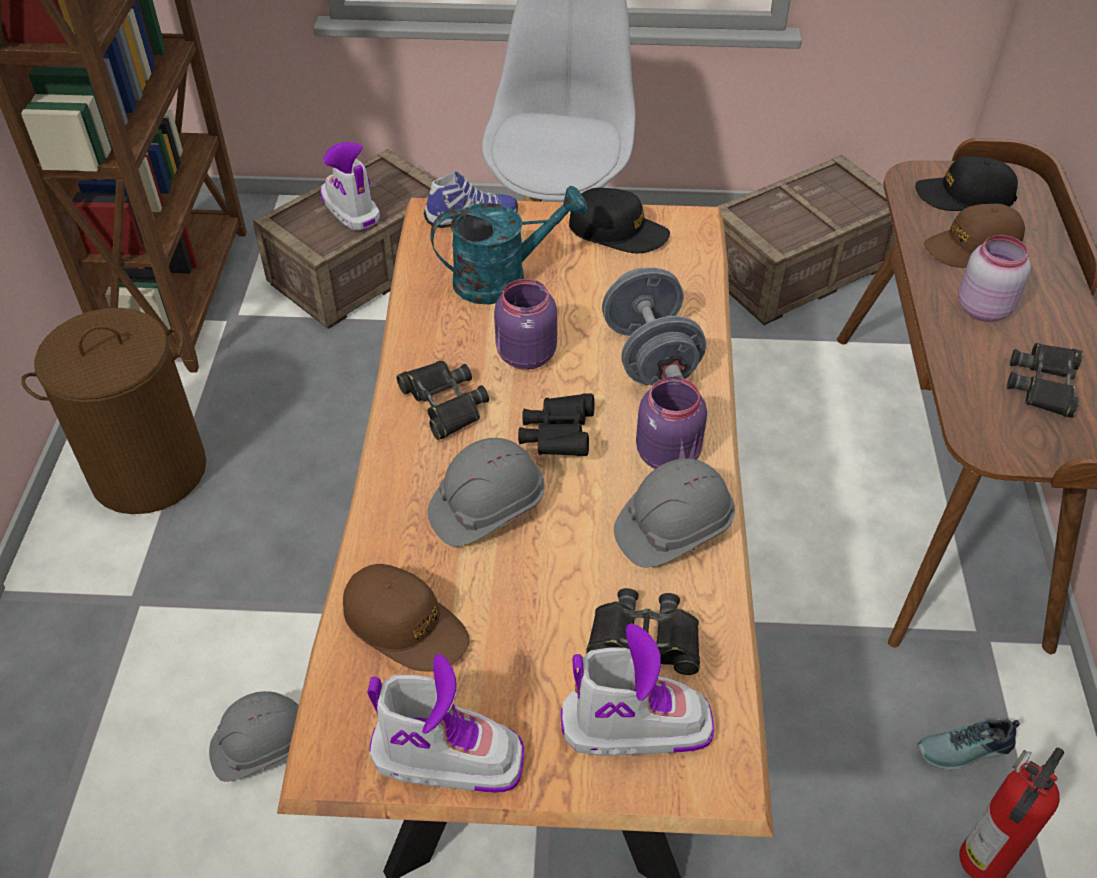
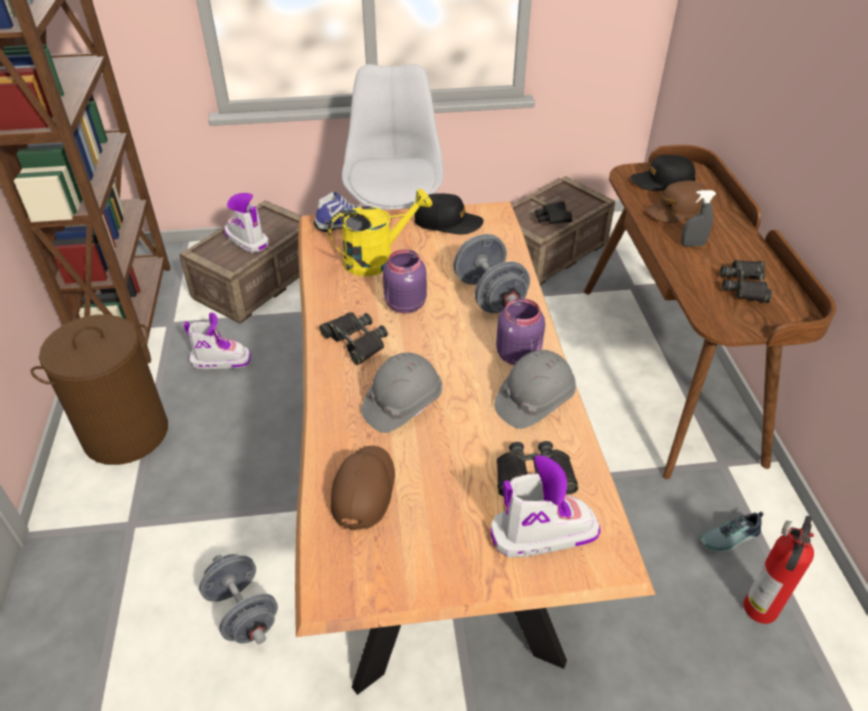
camera: 10 degrees left, 5 degrees down
(260, 745) = (243, 612): grey hard hat -> grey dumbbell
(406, 625) = (363, 490): brown cap -> brown cap turned 105 degrees counterclockwise
(447, 756) = (415, 574): boot -> boot (220, 360)
(503, 278) = (377, 259): turquoise watering can -> yellow watering can
(558, 437) = (440, 353): black binoculars -> black binoculars (552, 220)
(981, 307) = (692, 245): pink jar -> grey spray bottle

